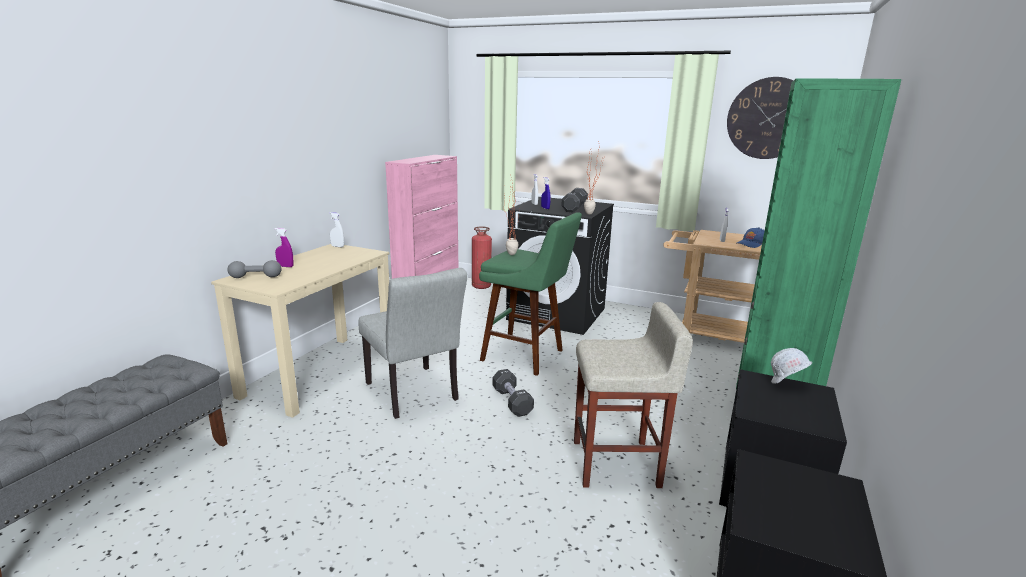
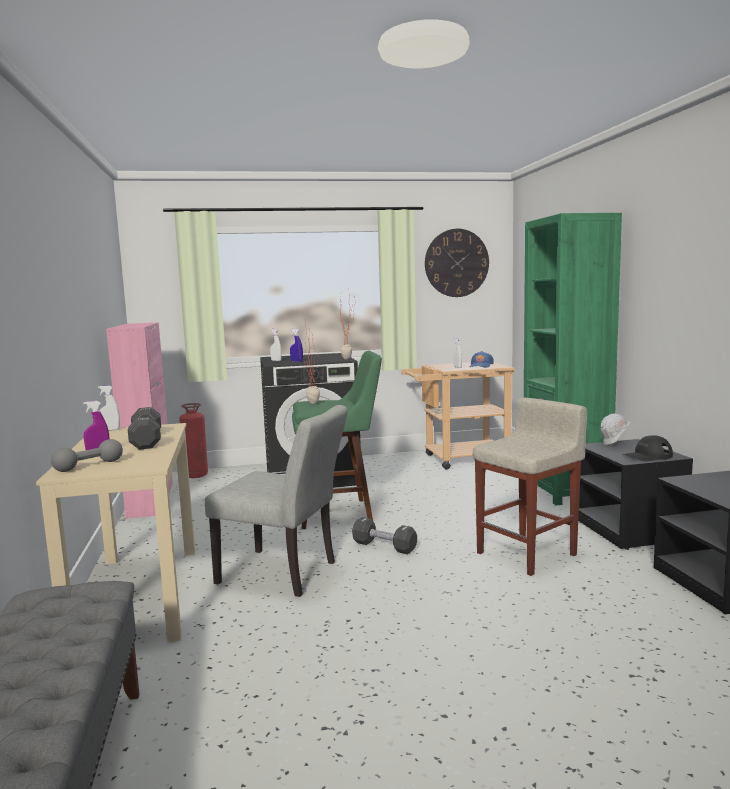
camera: 35 degrees left, 10 degrees down
(574, 208) = (321, 358): black dumbbell -> black dumbbell (146, 441)
(791, 416) = (647, 456): none -> black cap

